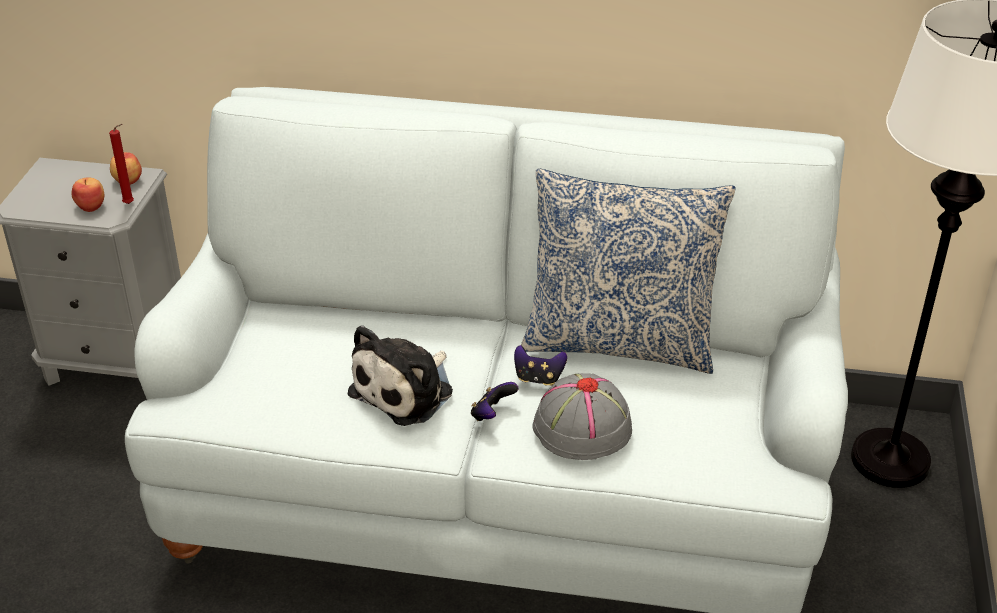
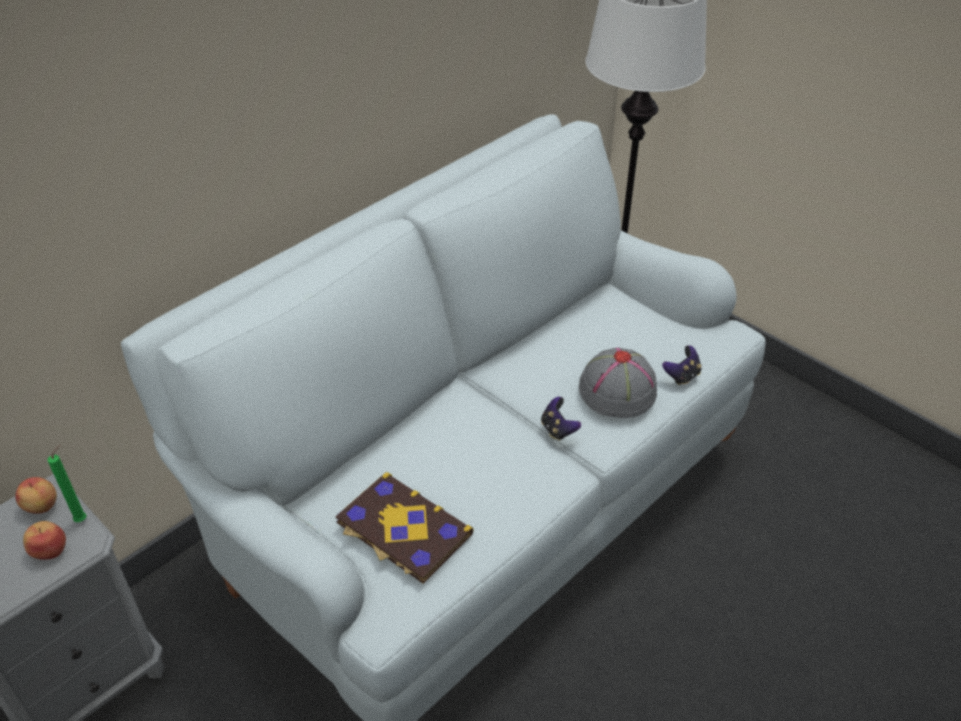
camera: 55 degrees left, 5 degrees up
(130, 204) = (83, 519): red candle -> green candle
(270, 371) = (403, 530): none -> book
(406, 390) = (496, 461): plush toy -> none
(538, 378) = (546, 387): game controller -> game controller (682, 376)
(619, 342) = (542, 331): pillow -> none

